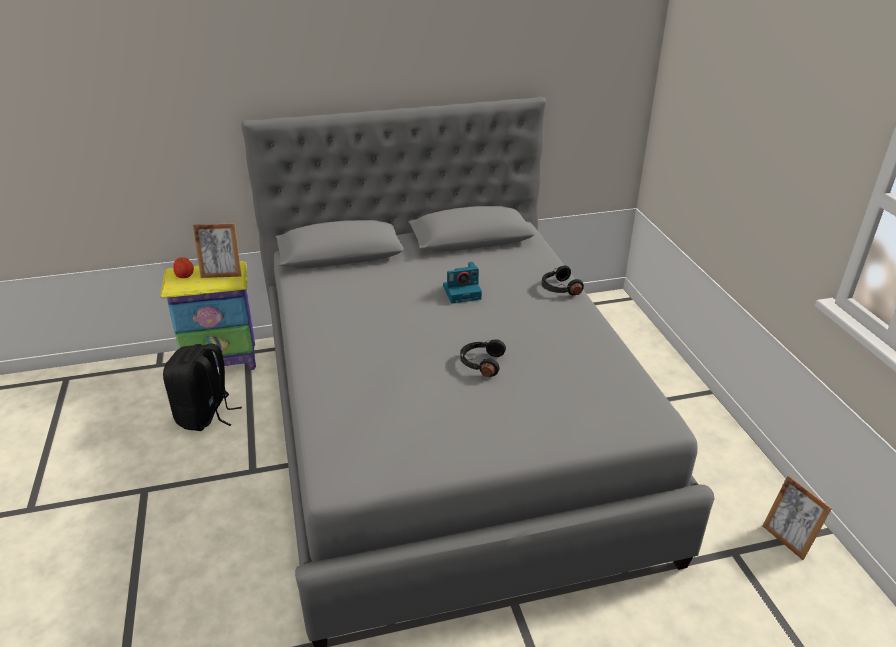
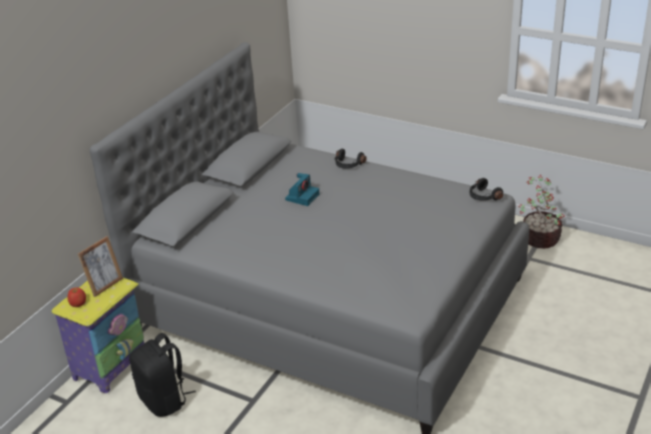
camera: 45 degrees left, 0 degrees up
(481, 363) = (378, 224): black headphones -> black headphones (483, 196)
(786, 539) = (539, 238): picture frame -> potted plant

